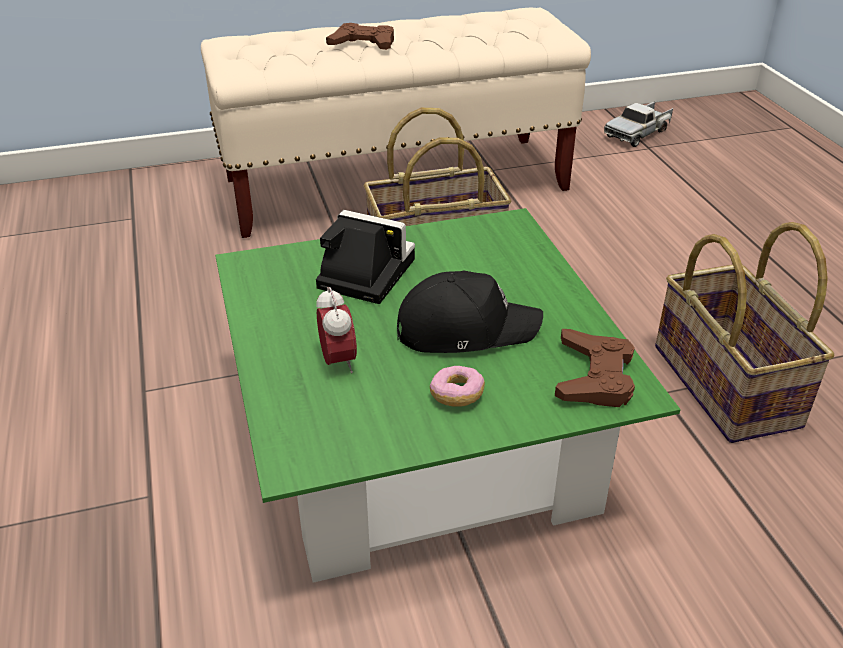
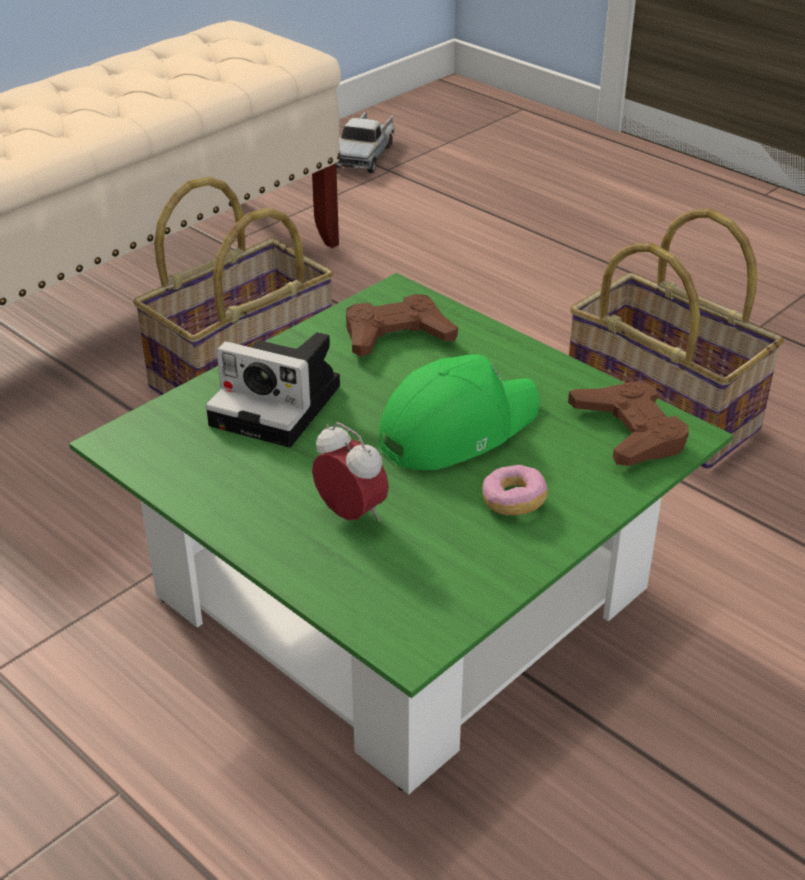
camera: 30 degrees left, 0 degrees up
(362, 273) = (281, 405): camera -> camera turned 150 degrees counterclockwise
(363, 44) = (58, 114): brown game controller -> brown game controller (396, 335)
(465, 329) = (456, 428): black cap -> green cap

